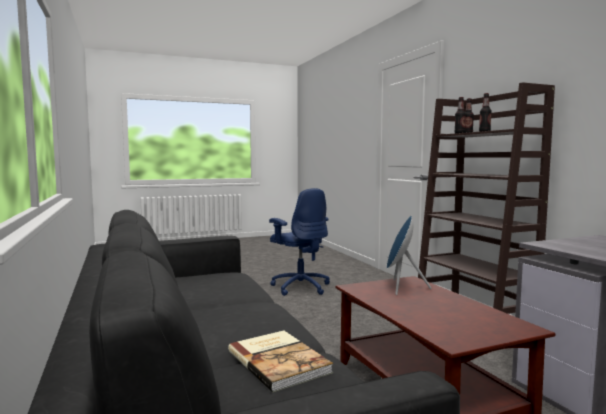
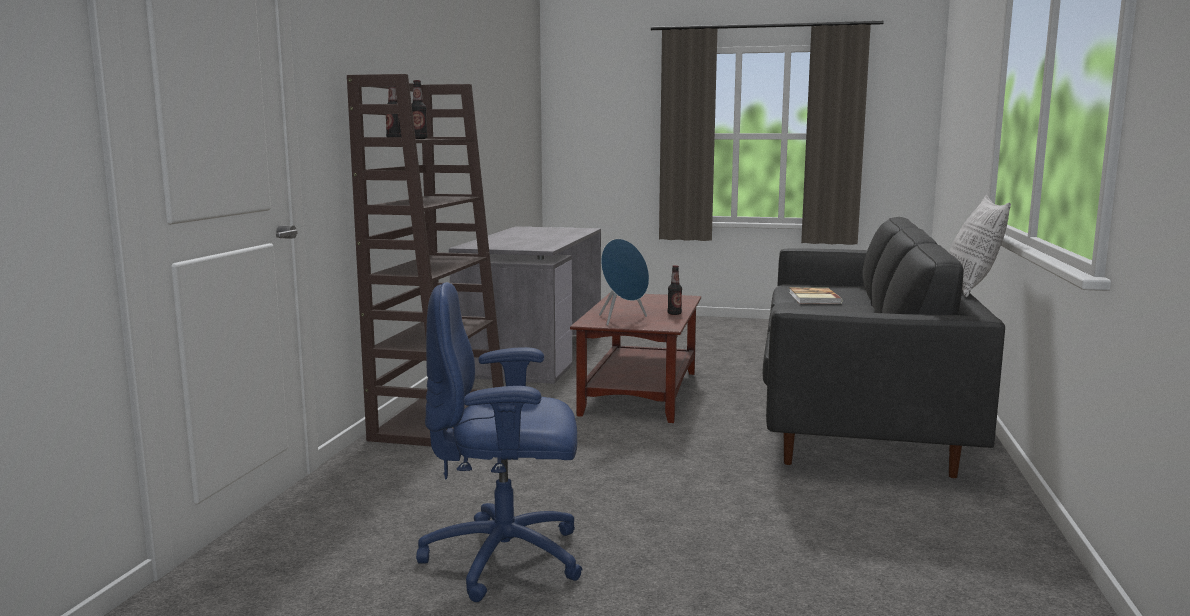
camera: 145 degrees left, 5 degrees up
(77, 272) = (970, 290): none -> pillow
(300, 287) = (507, 558): blue office chair -> blue office chair turned 90 degrees counterclockwise
(484, 131) = (432, 138): bottle -> bottle (674, 314)

